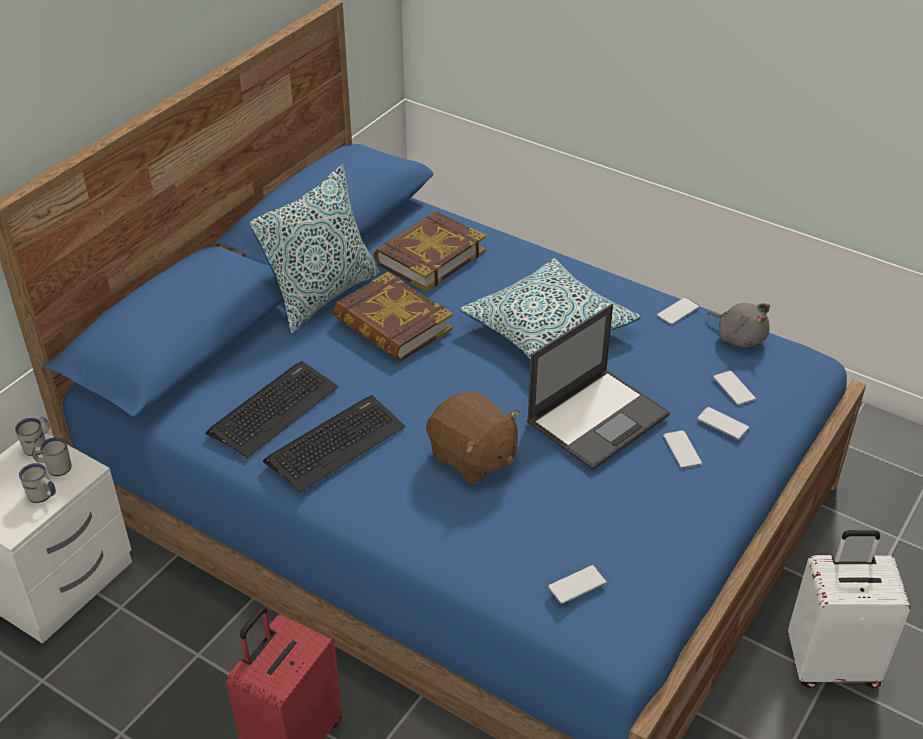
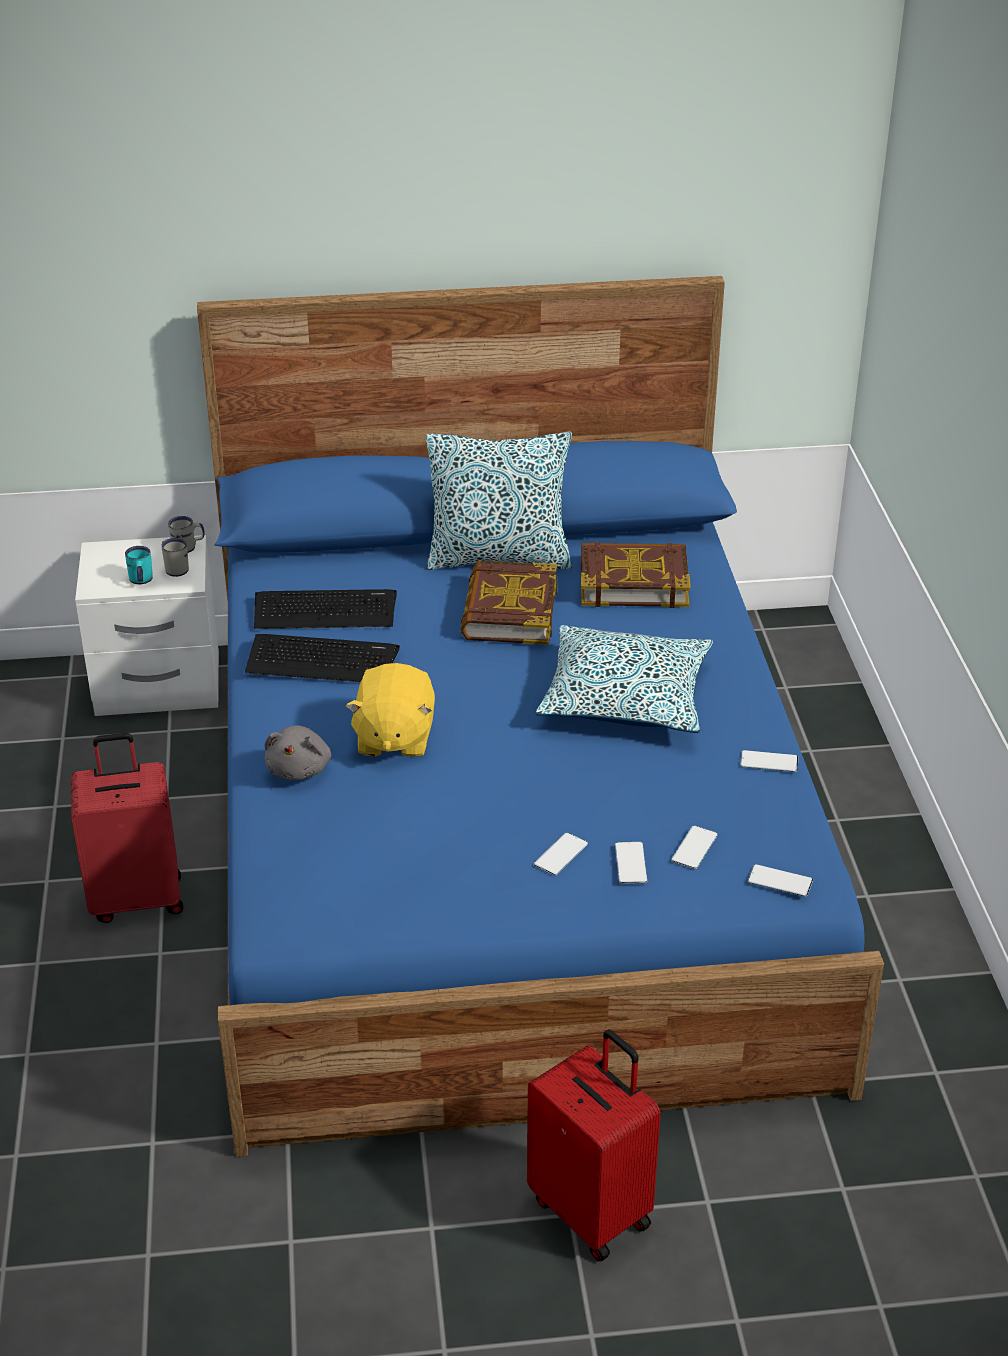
camera: 50 degrees right, 5 degrees down
(43, 496) = (140, 581): white mug -> turquoise mug
(472, 458) = (393, 738): brown plush toy -> yellow plush toy
(577, 584) = (303, 866): phone -> phone (780, 881)
(598, 418) = (535, 782): laptop -> none
(739, 337) = (786, 819): grey plush toy -> grey plush toy (300, 769)
(831, 663) = (593, 1210): white suitcase -> red suitcase

